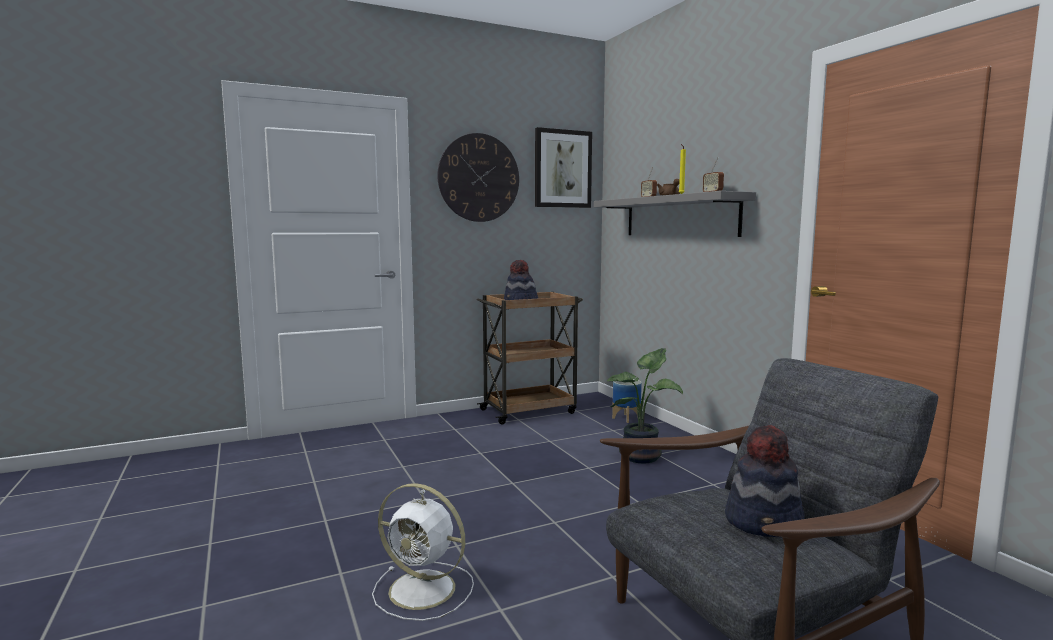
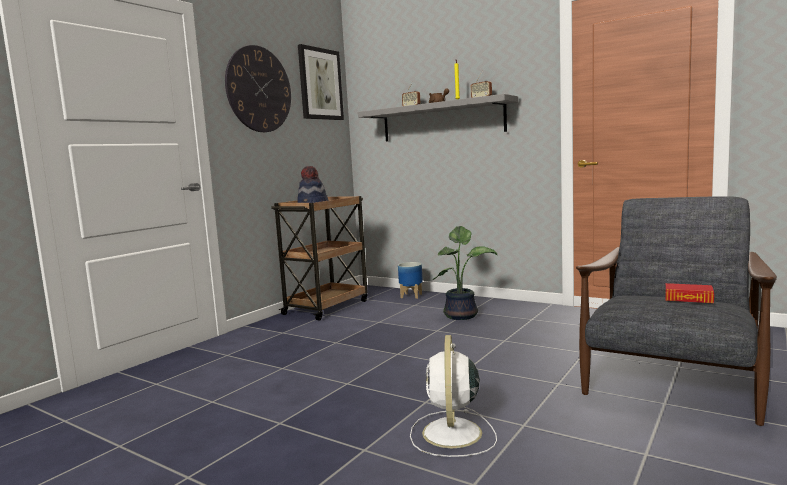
camera: 30 degrees left, 0 degrees up
(425, 590) = (452, 434): white fan -> white fan turned 105 degrees clockwise
(764, 522) = (688, 298): hat -> book

